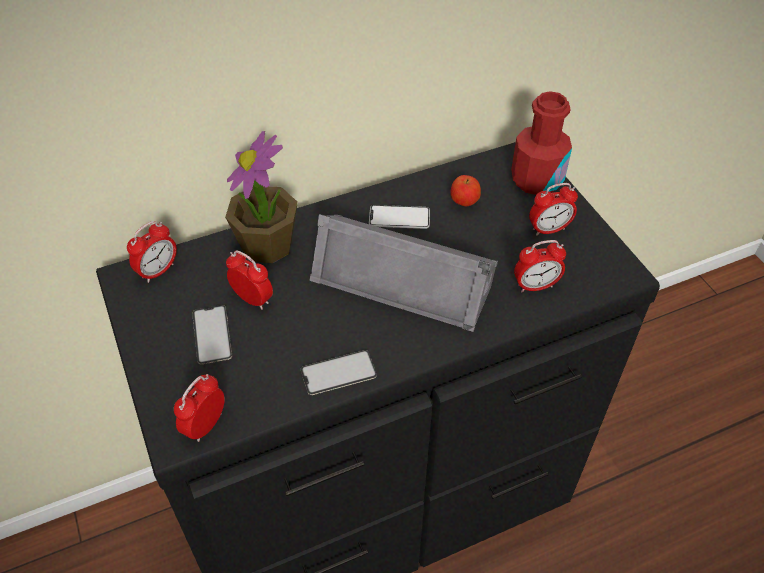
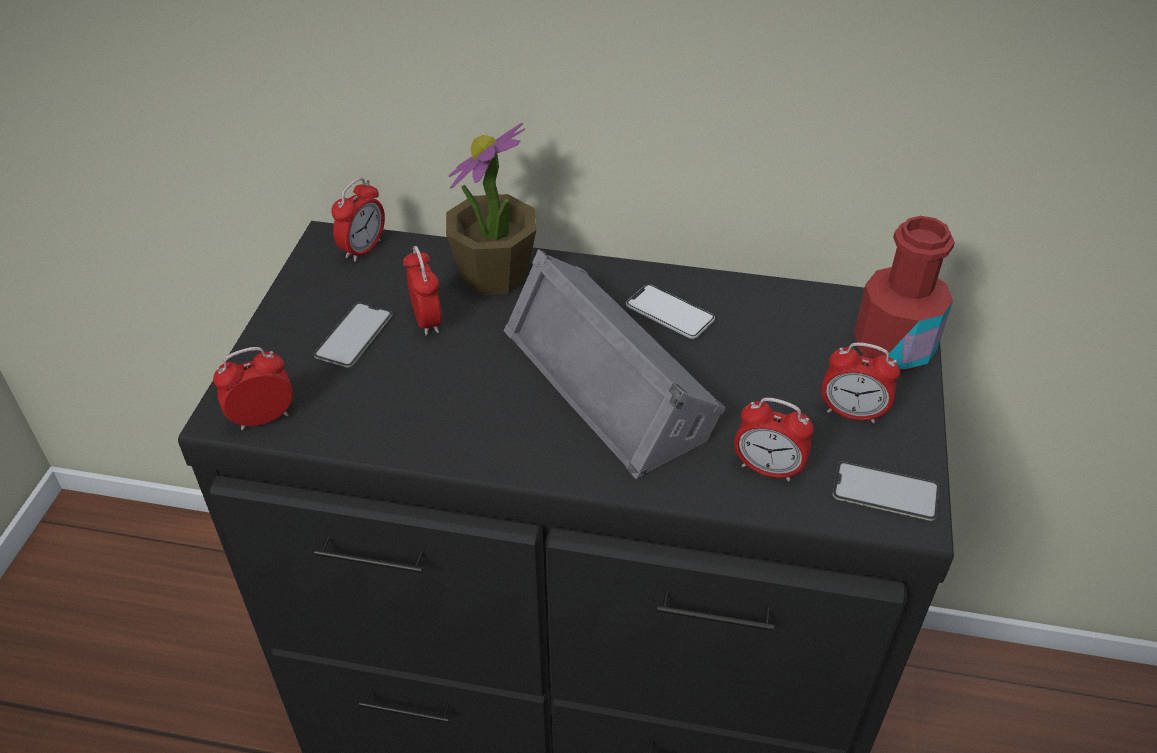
camera: 35 degrees right, 5 degrees down
(158, 271) = (363, 249): alarm clock -> alarm clock turned 45 degrees counterclockwise
(338, 373) = (441, 440): phone -> phone (885, 491)
(464, 202) = (768, 331): apple -> none

